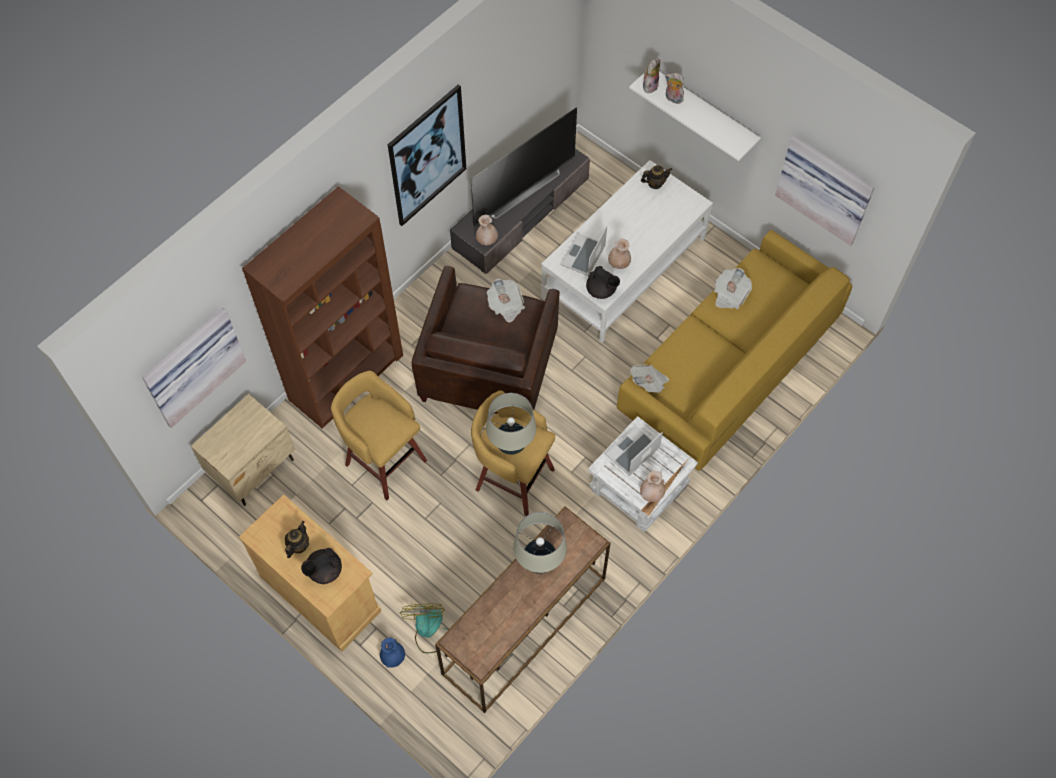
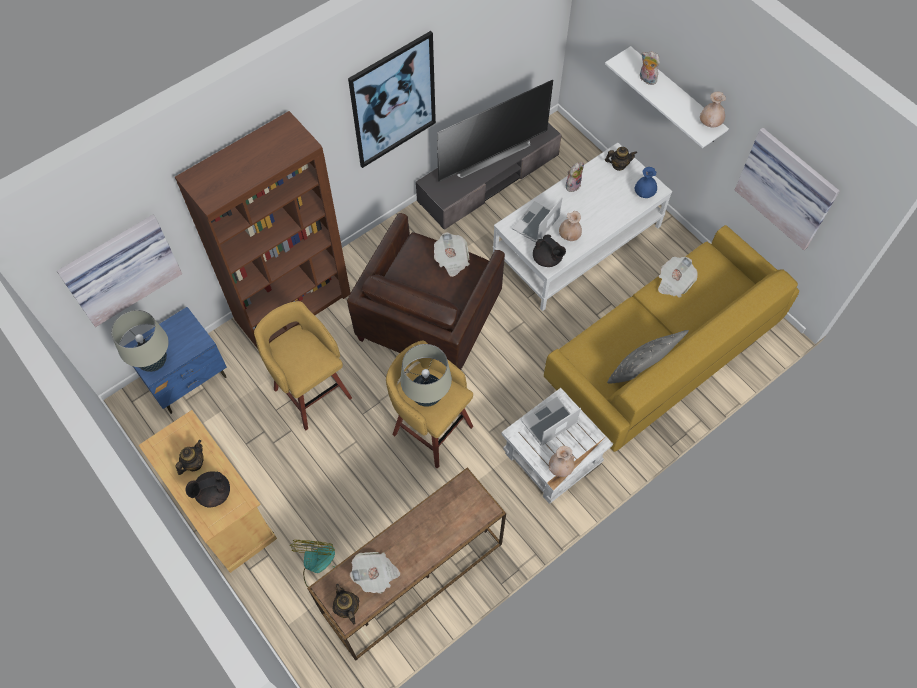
camera: 10 degrees right, 0 degrees up
(254, 468) = (187, 379): beige nightstand -> blue nightstand
(393, 657) = (278, 587): blue vase -> blue vase (644, 193)
(478, 655) = (347, 608): none -> teapot
(487, 240) = (448, 197): beige vase -> beige vase (710, 123)
(539, 561) = (429, 520): beige table lamp -> beige table lamp (154, 361)
(649, 383) = (578, 356): newspaper -> newspaper (376, 575)
(650, 85) = (625, 64): plush toy -> plush toy (572, 185)
(711, 386) = (640, 370): none -> grey pillow

